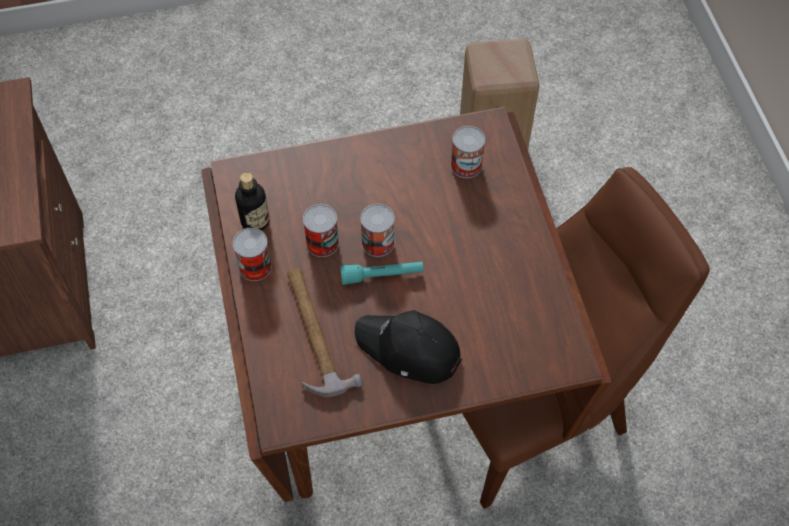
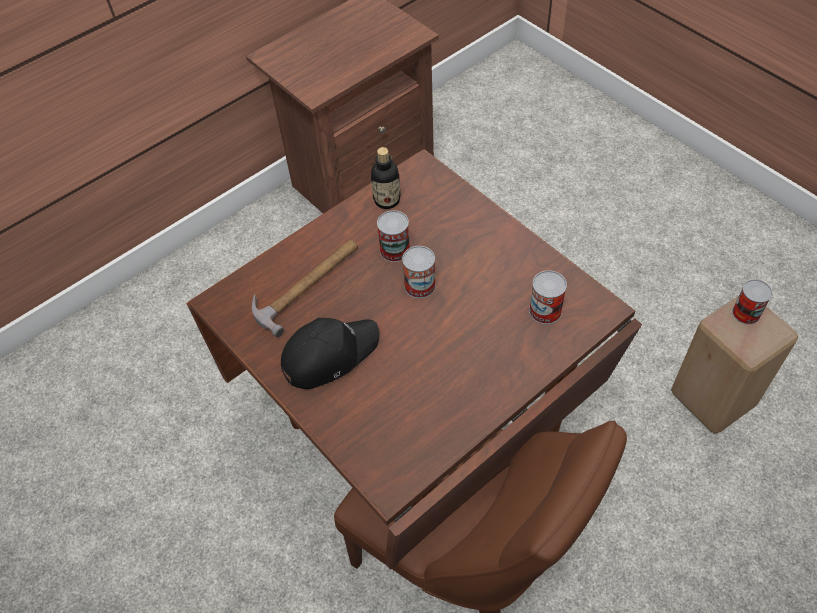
camera: 65 degrees right, 5 degrees down
(255, 266) = (346, 220): can -> can (746, 313)
(382, 275) = (389, 303): turquoise flashlight -> none
(409, 350) = (329, 354): black cap -> black cap turned 60 degrees clockwise

